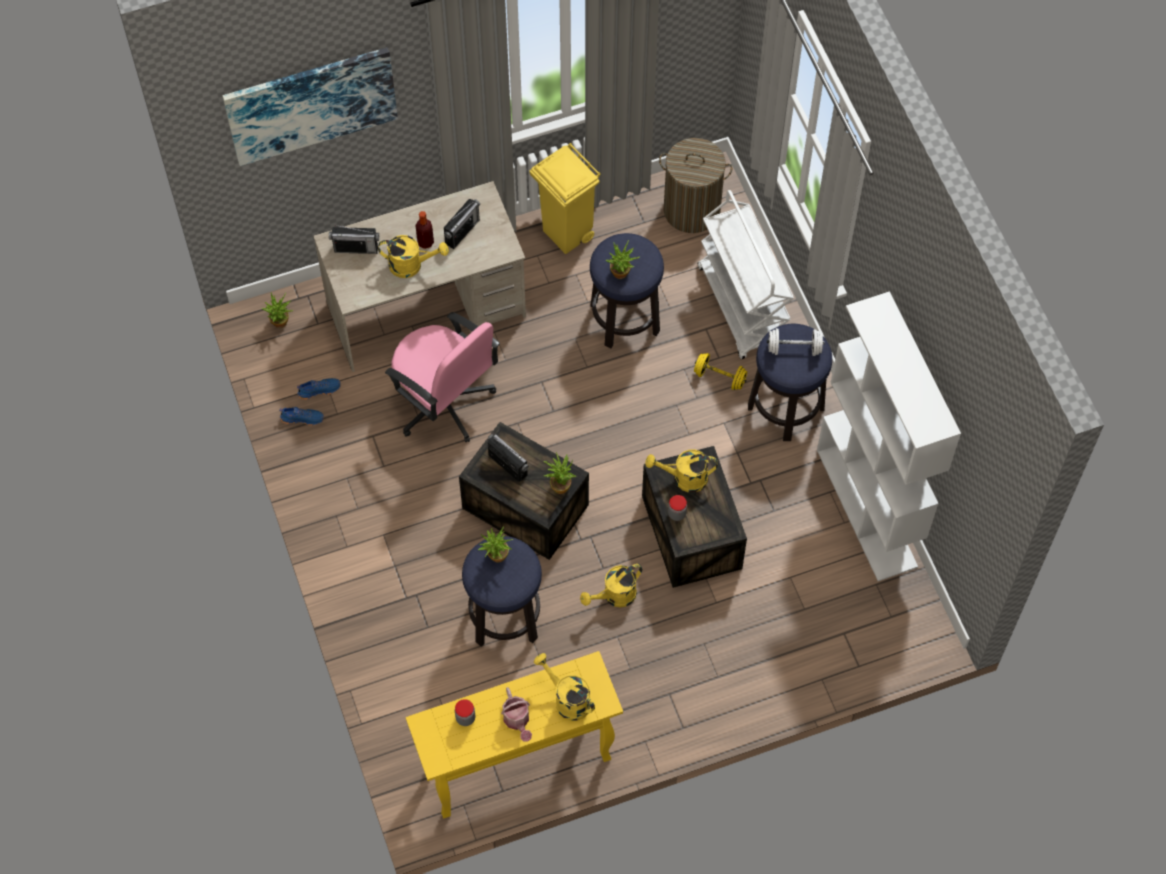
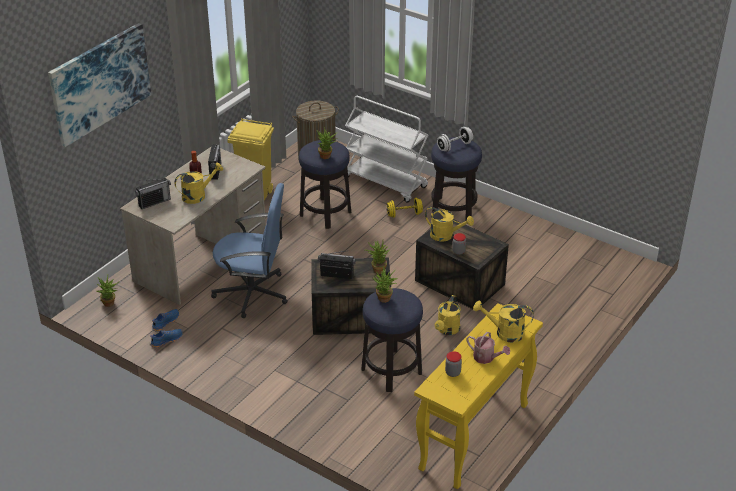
camera: 35 degrees left, 25 degrees down
(443, 403) = (253, 293): pink office chair -> blue office chair
(684, 479) = (446, 236): yellow watering can -> yellow watering can turned 120 degrees counterclockwise
(867, 508) = (541, 230): white bookcase -> none

